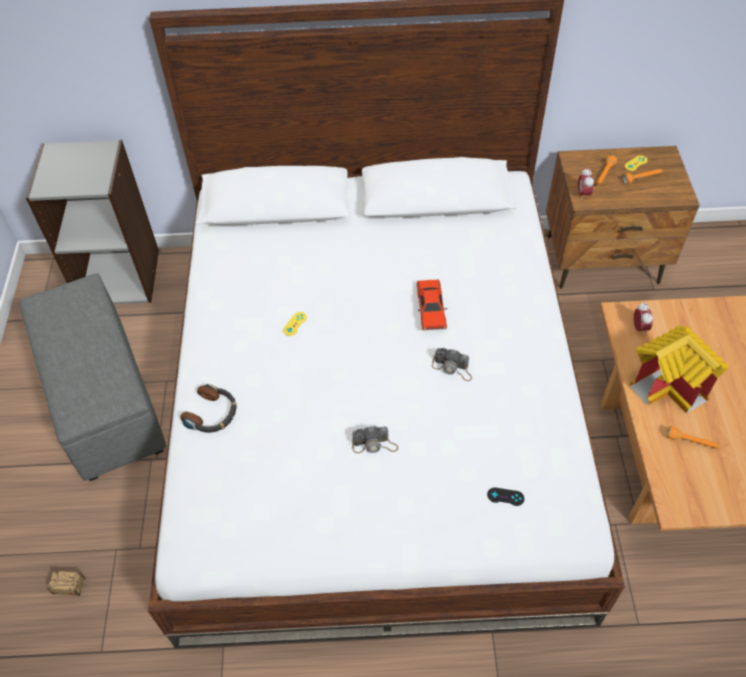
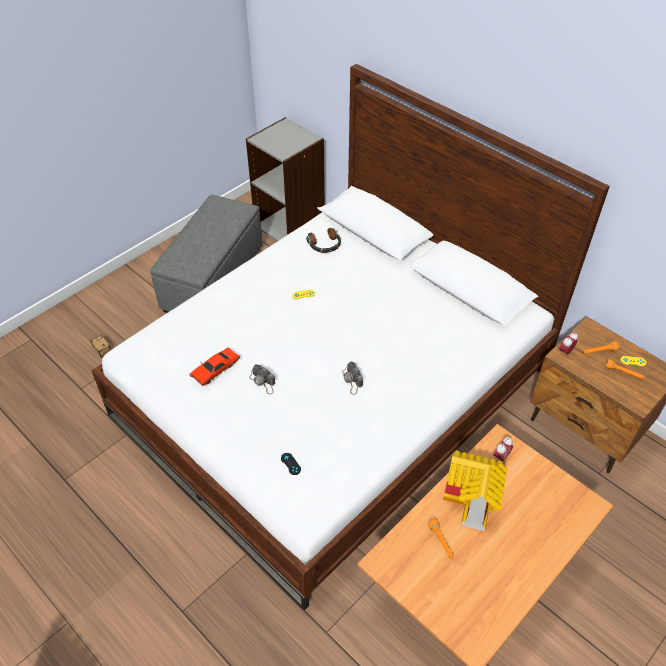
camera: 45 degrees right, 5 degrees down
(212, 414) = (211, 305): headphones -> headphones (324, 245)
(431, 309) = (382, 343): red toy car -> red toy car (215, 370)

